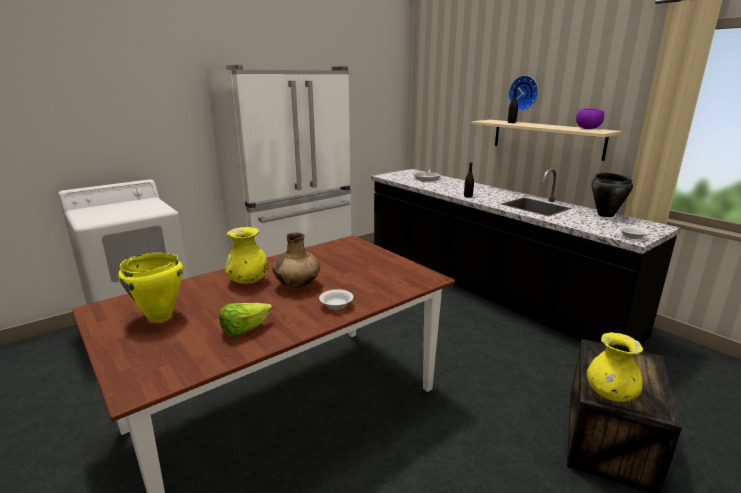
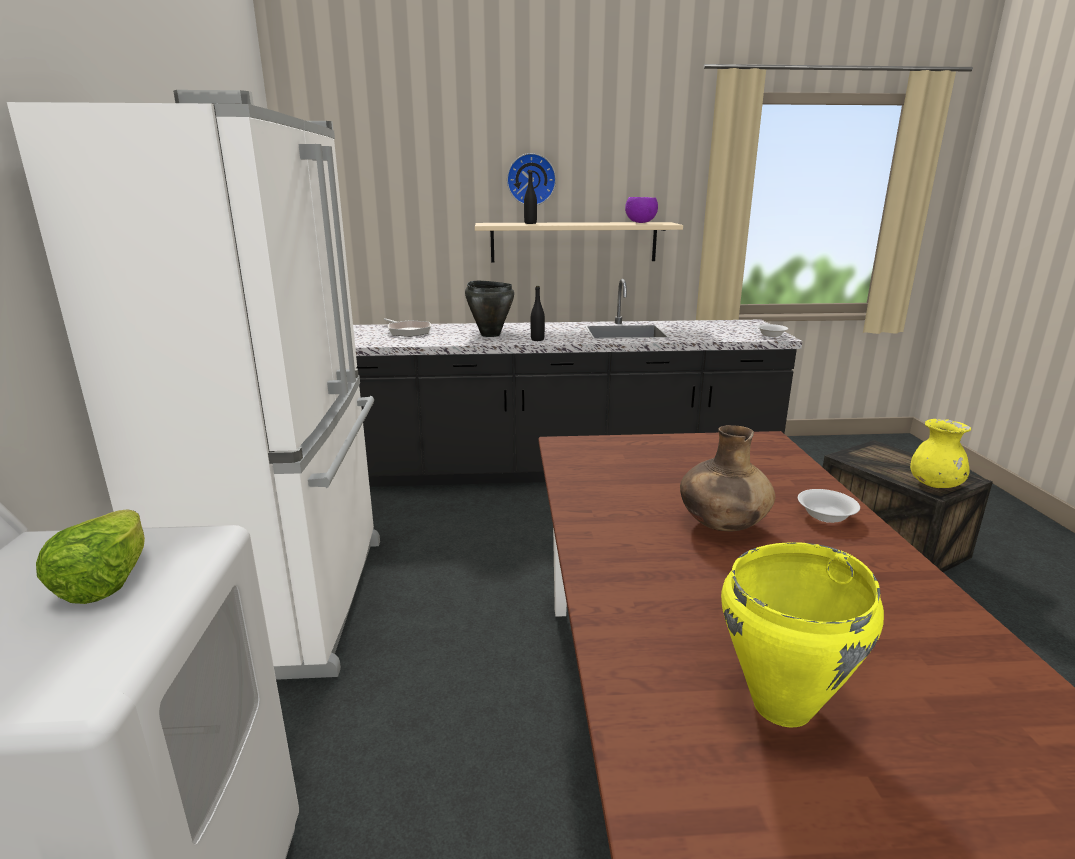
camera: 55 degrees left, 0 degrees up
(244, 330) = (892, 612): lettuce -> lettuce (107, 581)
(248, 281) = (665, 564): yellow vase -> none
(605, 215) = (695, 323): black cooking pot -> black cooking pot (490, 335)

